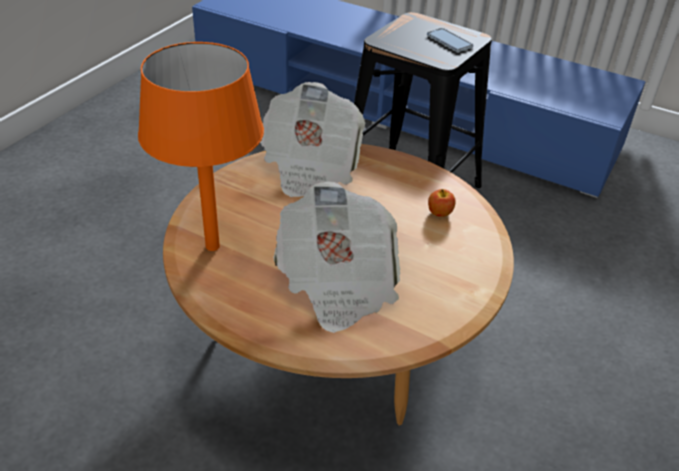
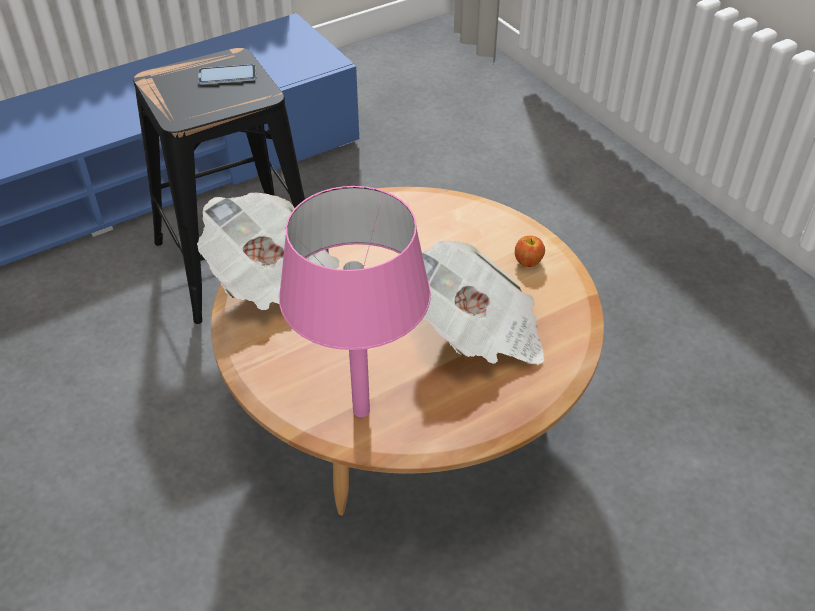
camera: 60 degrees left, 5 degrees up
(212, 246) = (361, 411): orange table lamp -> pink table lamp
(439, 212) = (422, 223): apple -> apple (528, 261)

